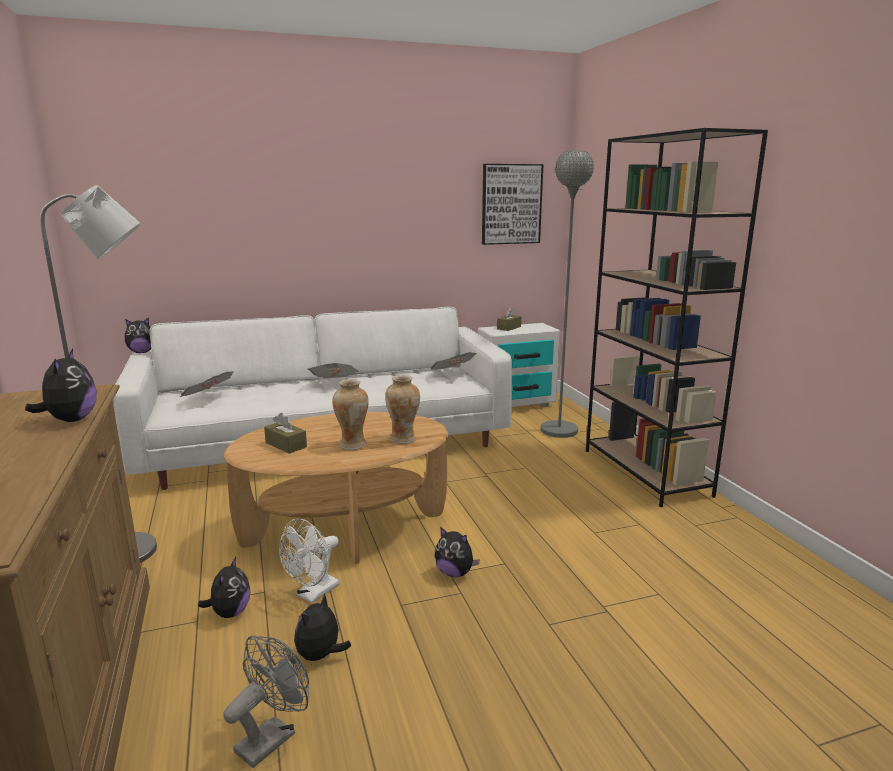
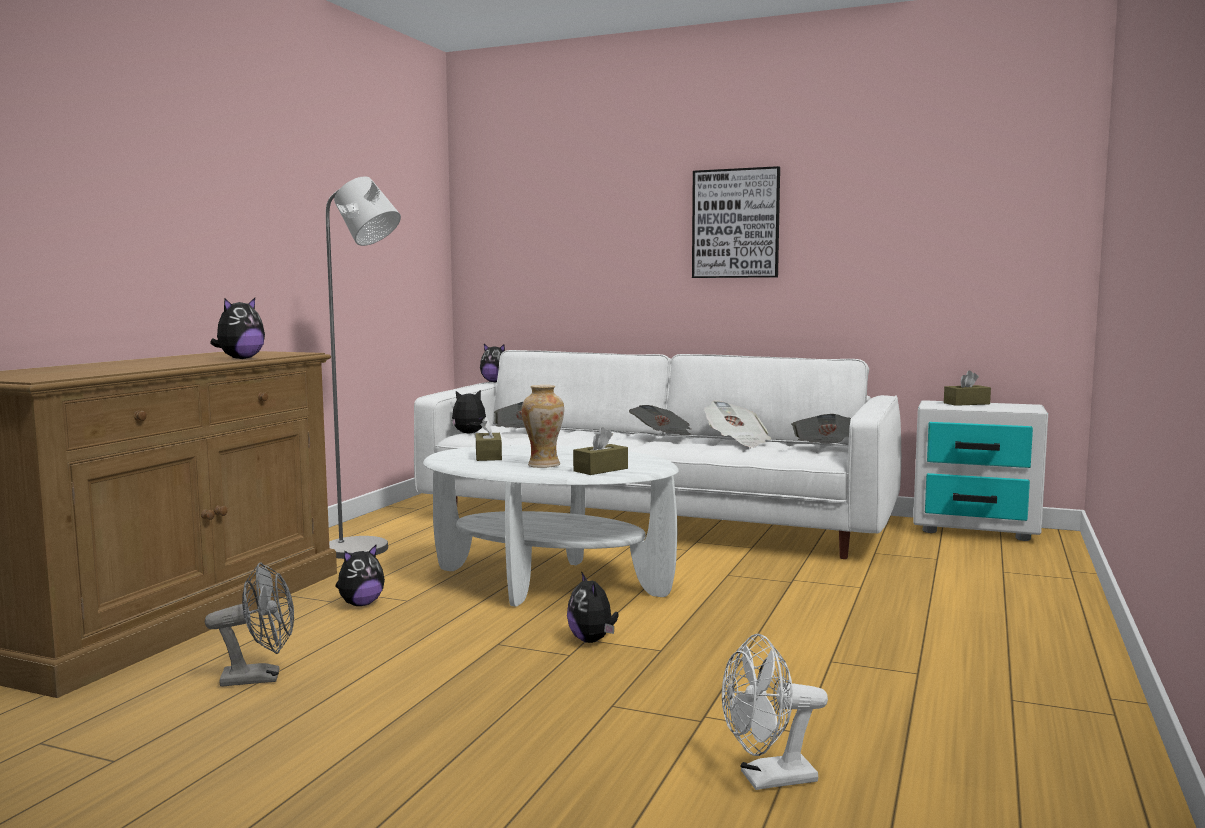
camera: 40 degrees right, 10 degrees down
(313, 594) = (440, 613): white fan -> white fan (768, 779)
(320, 656) = (374, 650): plush toy -> plush toy (469, 433)
(345, 530) = (549, 582): brown coffee table -> white coffee table
(390, 378) = (737, 442): none -> newspaper
(403, 439) = (600, 470): vase -> brown tissue box
(511, 204) = (989, 215): picture -> picture (736, 223)
(559, 430) = (991, 566): grey floor lamp -> none
(646, 472) = (1049, 634): beige bookcase -> none

